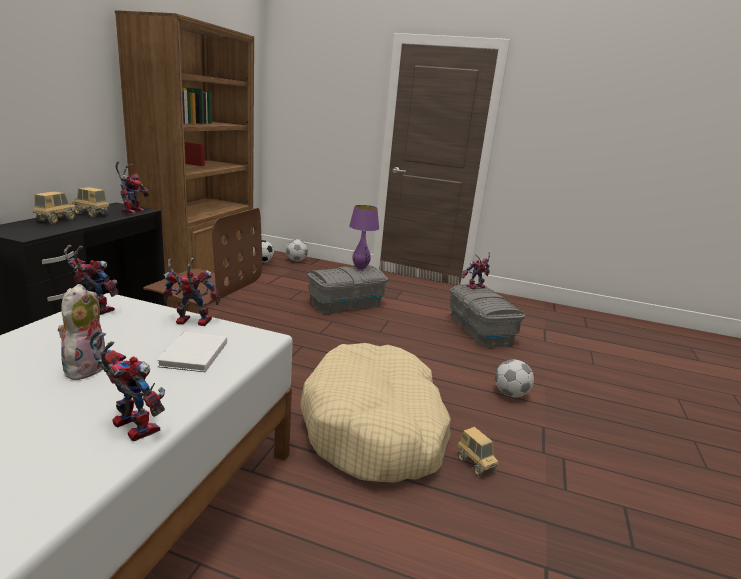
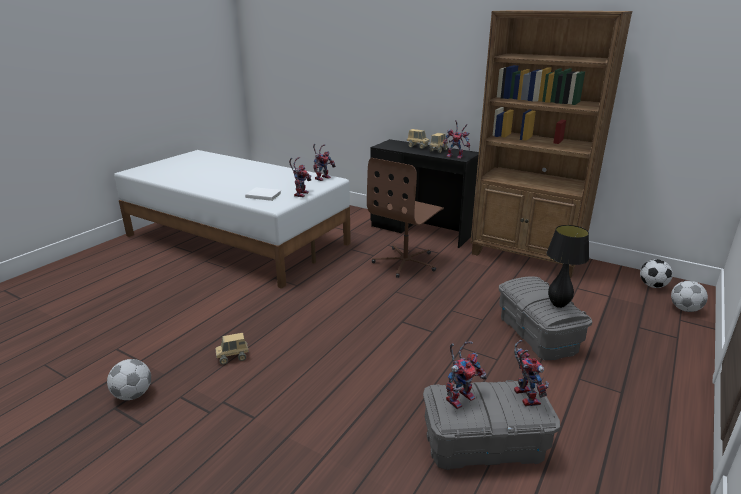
camera: 105 degrees right, 5 degrees up
(84, 367) = (263, 181): plush toy -> none
(129, 426) = (214, 190): toy robot -> toy robot (460, 396)
(360, 268) = (558, 305): purple table lamp -> black table lamp
(375, 428) = (294, 321): beige dog bed -> none
(511, 394) = (315, 414): football -> football (133, 395)

